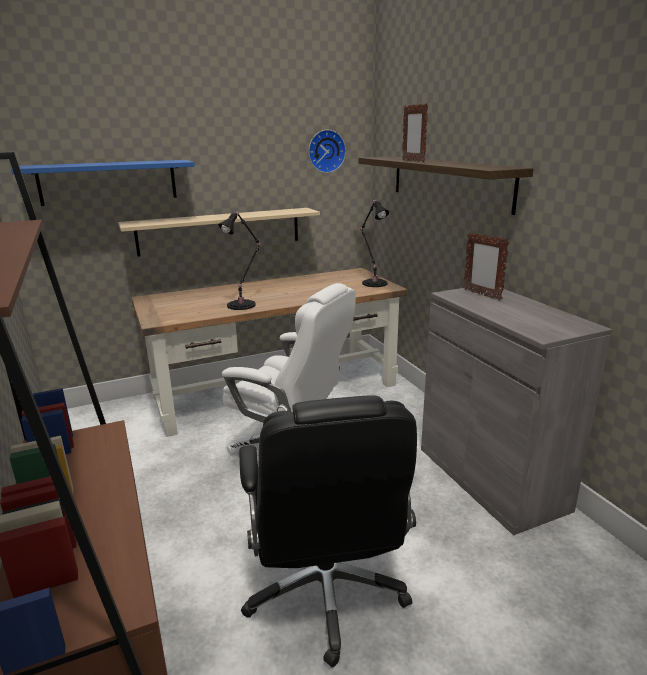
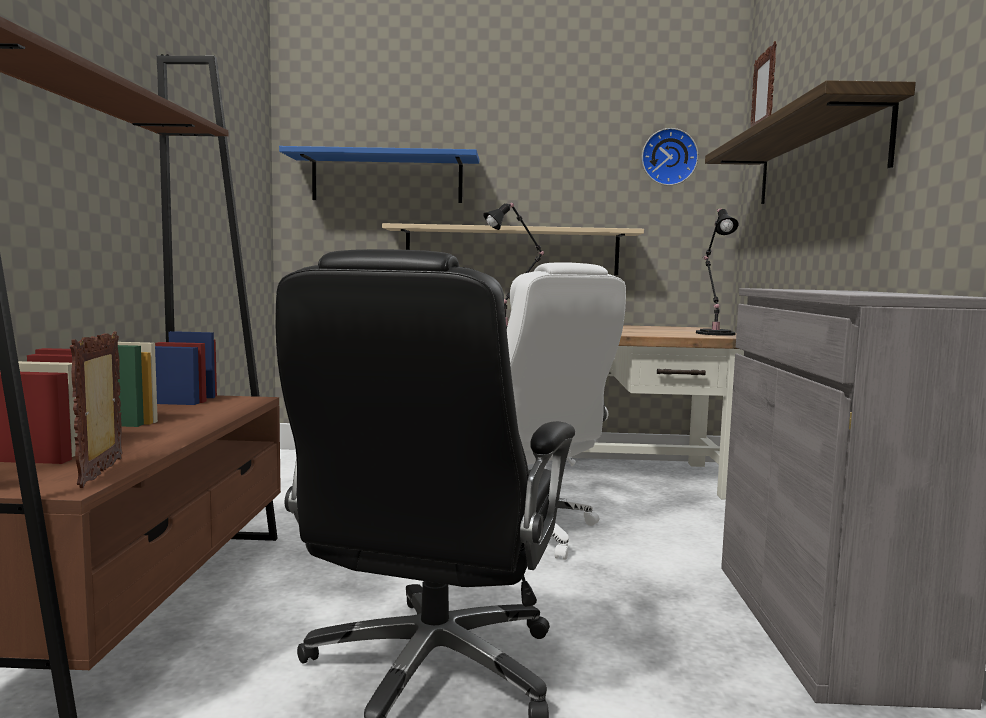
camera: 25 degrees right, 15 degrees down
(481, 295) = (822, 290): picture frame -> picture frame (103, 473)

